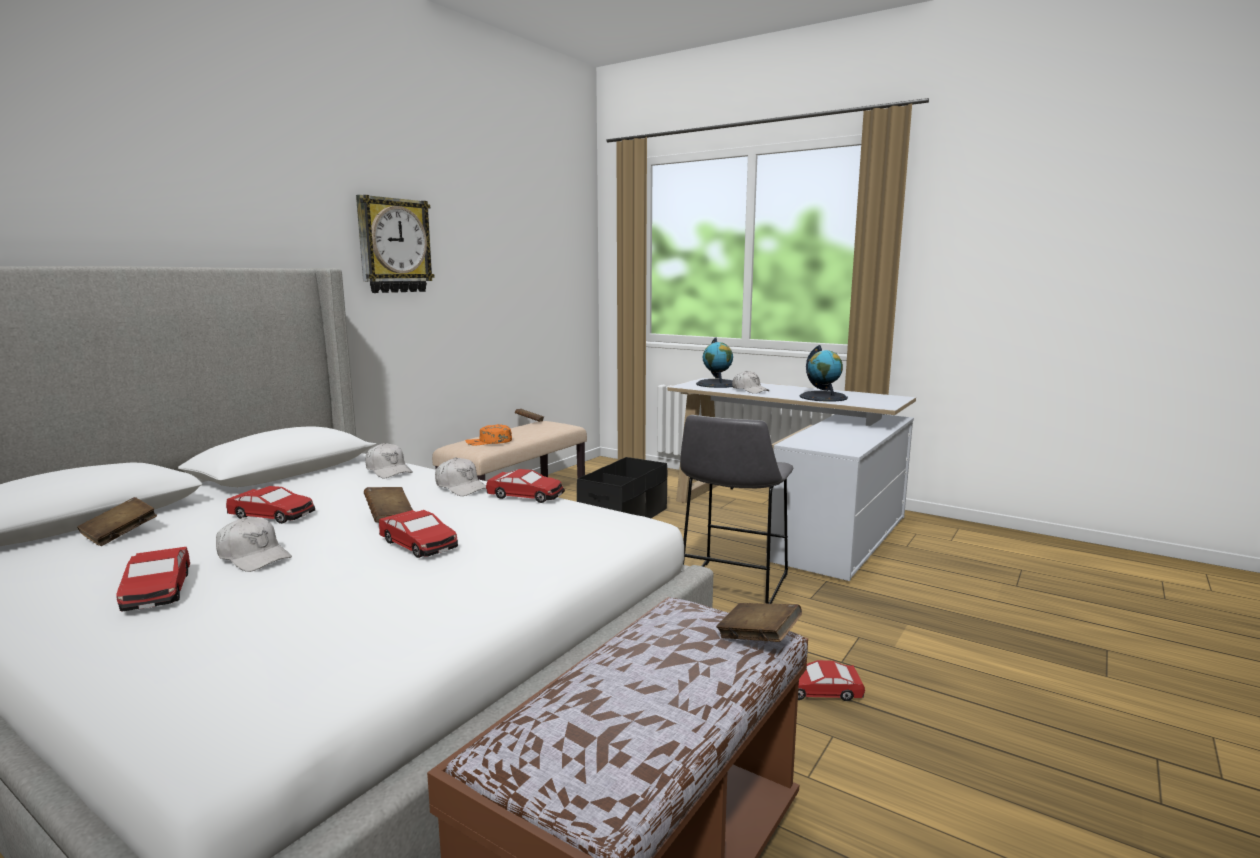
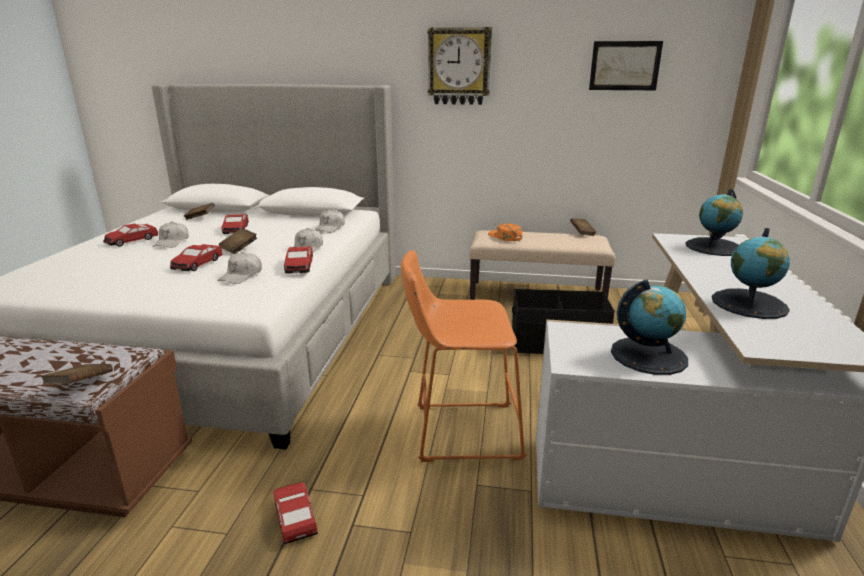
camera: 65 degrees right, 10 degrees up
(531, 250) = (624, 66): none -> picture
(731, 588) = (460, 431): grey stool -> orange stool
(749, 390) = (708, 264): white cap -> white cap (241, 276)
(845, 436) = (648, 355): none -> globe

